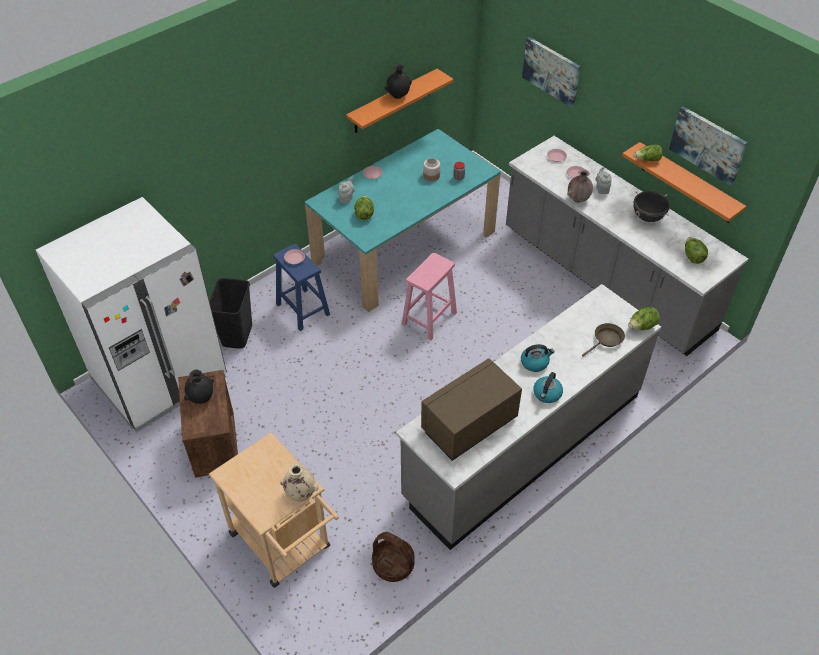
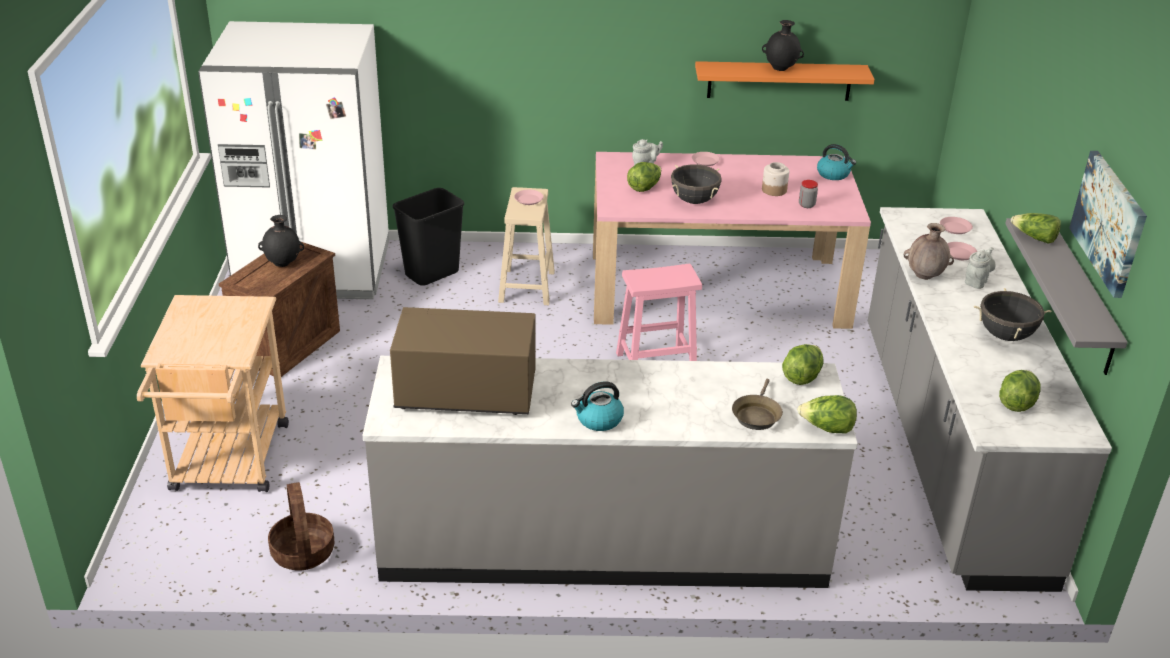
camera: 40 degrees right, 15 degrees down
(300, 494) = (222, 355): beige vase -> none
(302, 309) = (526, 286): blue stool -> beige stool
(401, 208) = (694, 200): none -> black cooking pot
(404, 246) = (717, 289): turquoise dining table -> pink dining table
(535, 362) = (629, 385): kettle -> kettle (833, 174)
(551, 71) = (1001, 100): picture -> none
(598, 302) = (802, 377): none -> lettuce
(606, 340) = (756, 415): brown frying pan -> brown frying pan turned 105 degrees clockwise
(688, 184) = (1080, 297): orange shelf -> grey shelf

